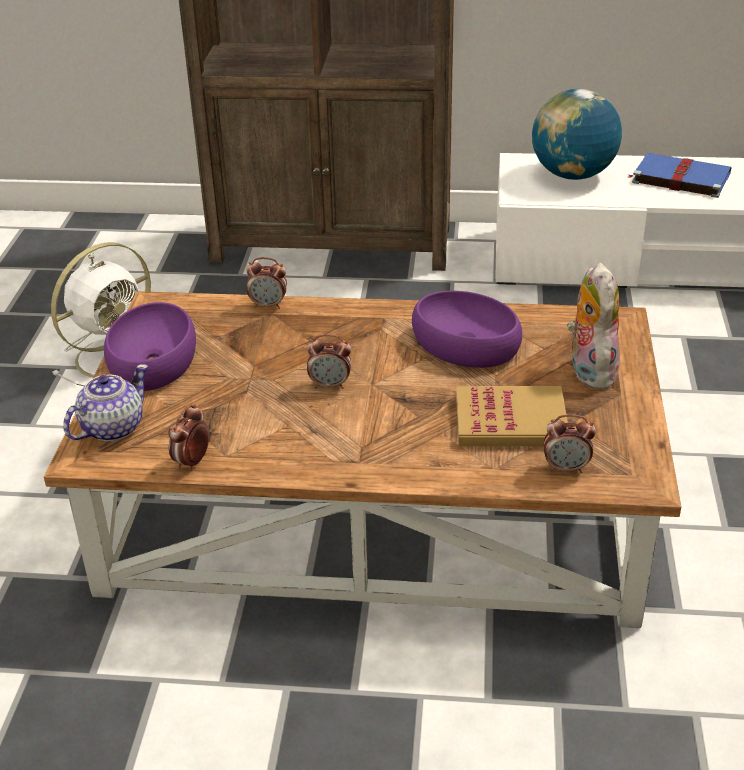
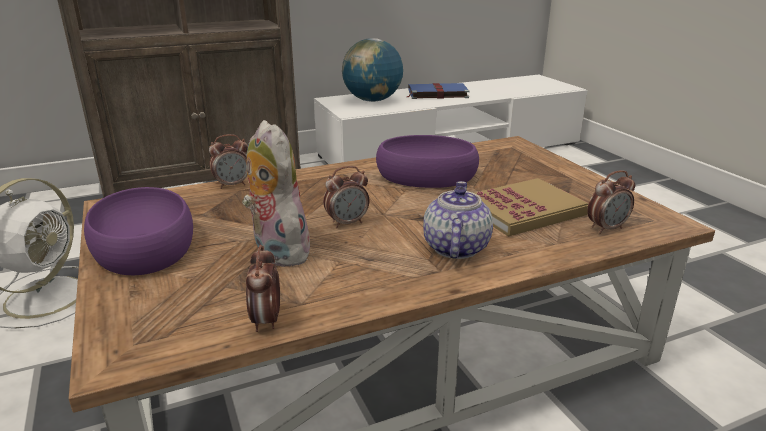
camera: 30 degrees left, 10 degrees down
(111, 428) = (136, 316): teapot -> teapot (455, 248)
(588, 370) = (533, 171): plush toy -> plush toy (276, 252)

